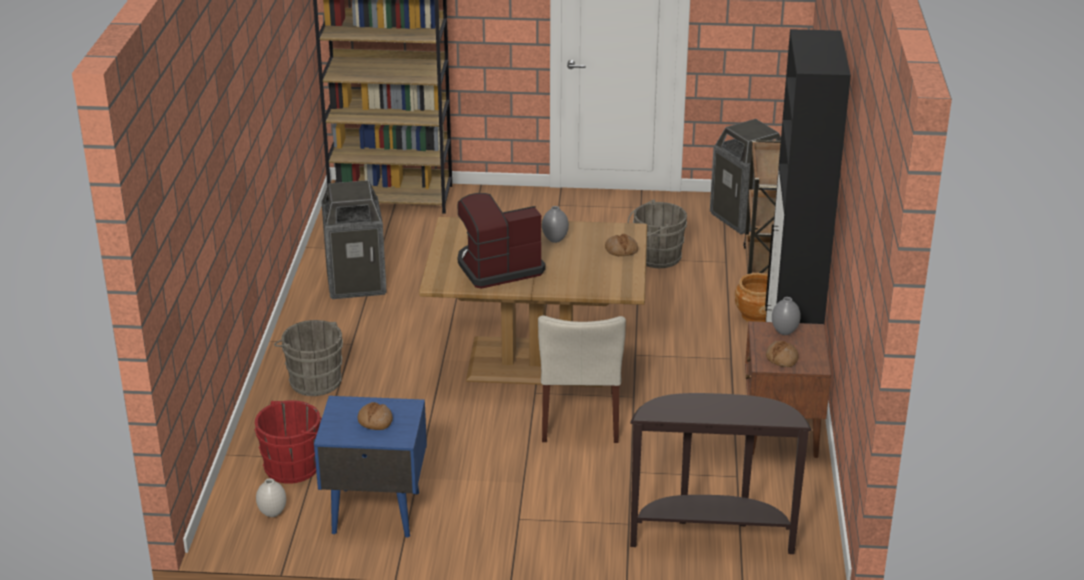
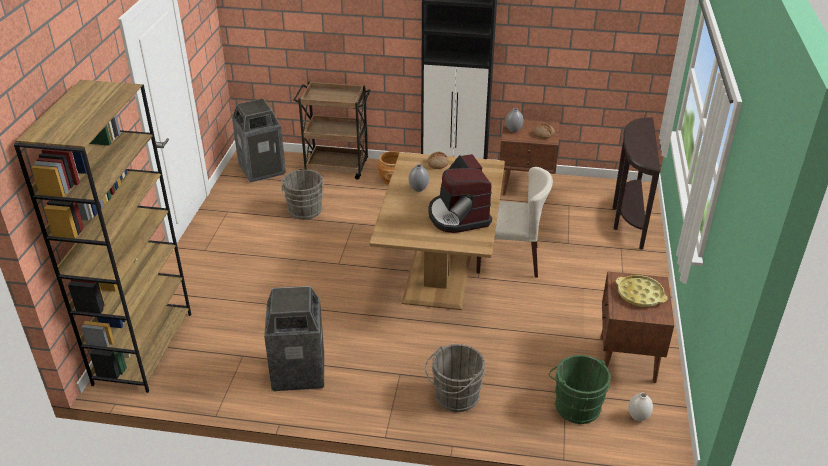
camera: 85 degrees left, 5 degrees up
(295, 465) = (575, 405): red bucket -> green bucket
(374, 511) = (626, 360): blue nightstand -> brown nightstand
(375, 421) = (640, 294): bread -> yellow tray

